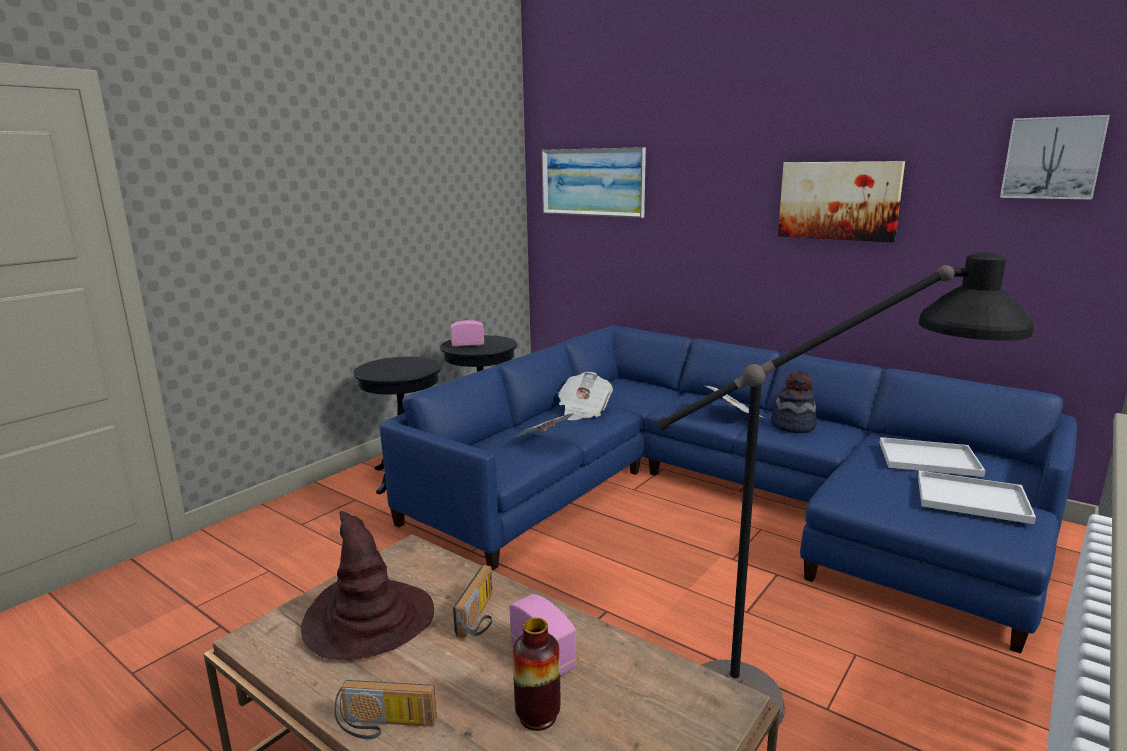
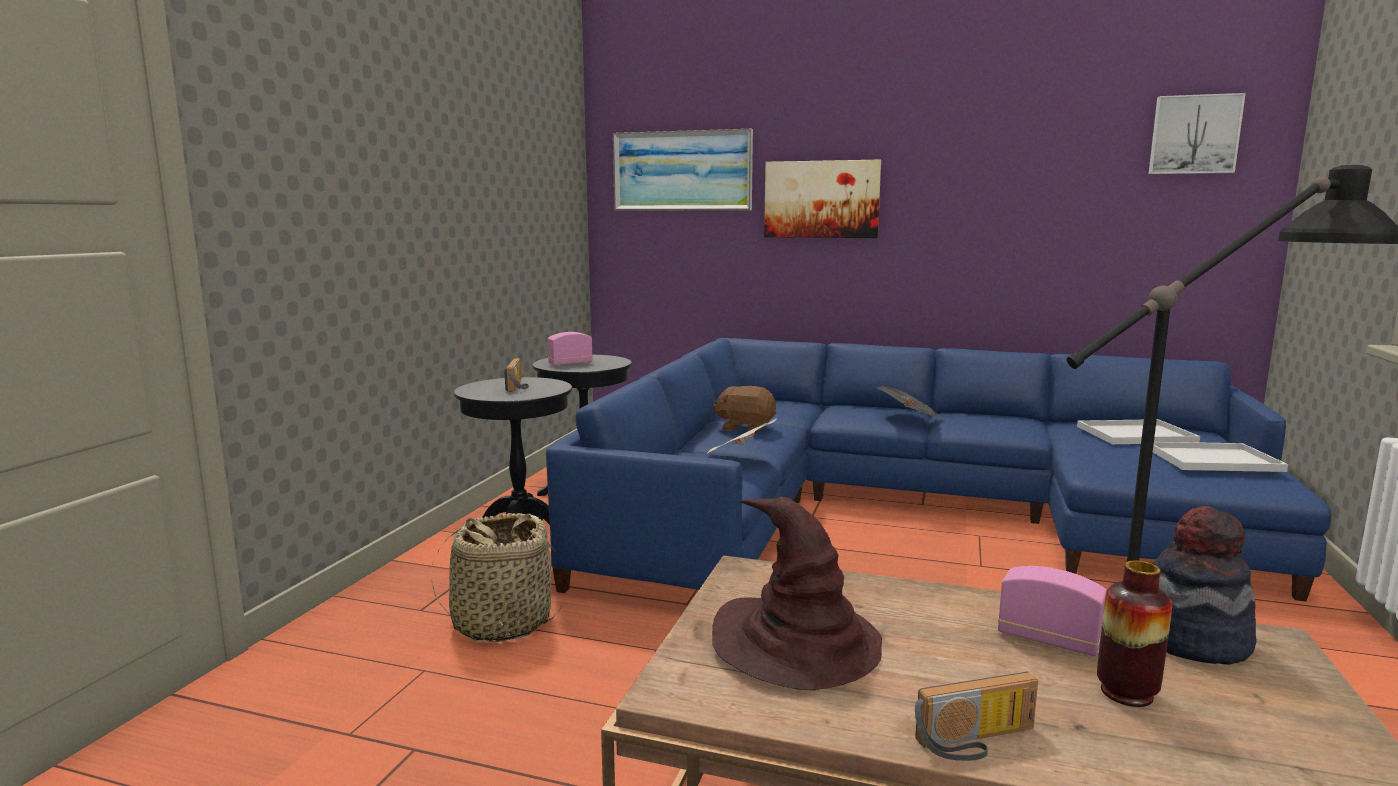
camera: 20 degrees left, 5 degrees down
(340, 544) = (501, 623): none -> basket
(481, 617) = (926, 617): radio -> radio (519, 386)
(583, 411) = (745, 428): newspaper -> brown plush toy
(793, 425) = (979, 421): hat -> hat (1189, 639)
(838, 200) = (983, 183): picture -> picture (821, 199)

